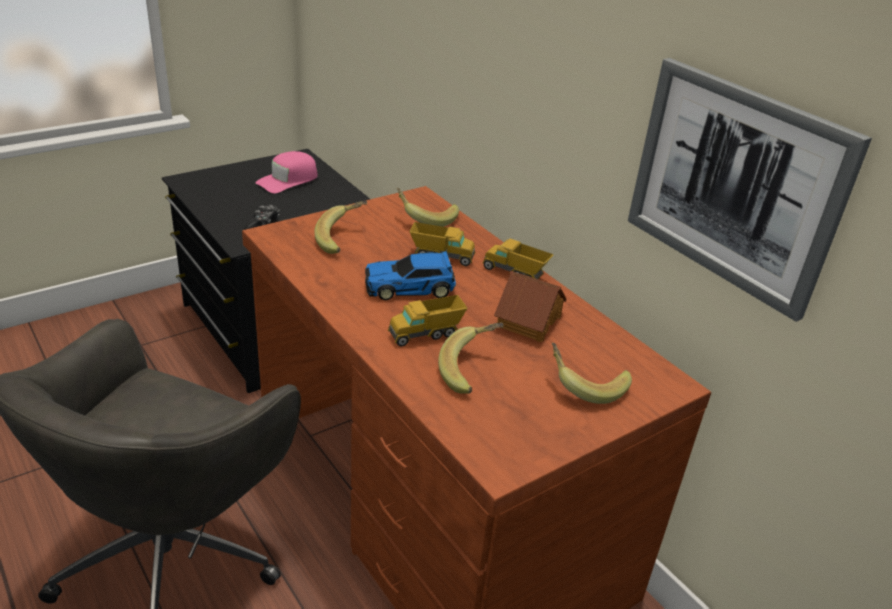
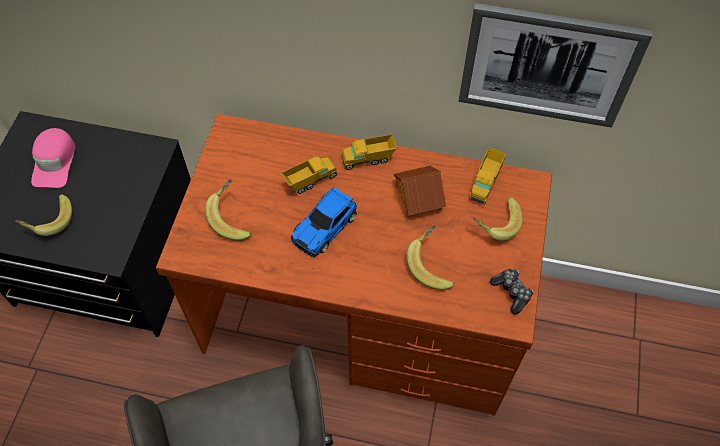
camera: 40 degrees left, 25 degrees up
(263, 224) = (99, 225): game controller -> game controller (511, 292)
(426, 218) = (258, 150): banana -> banana (49, 221)
(426, 334) = (378, 259): toy truck -> toy truck (485, 184)

